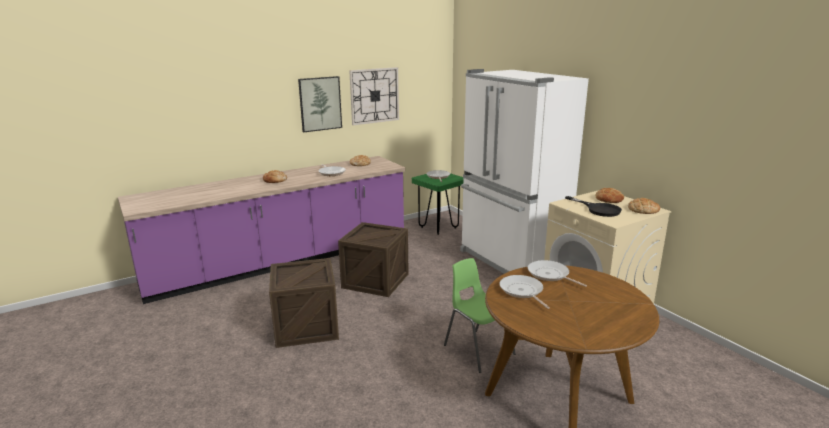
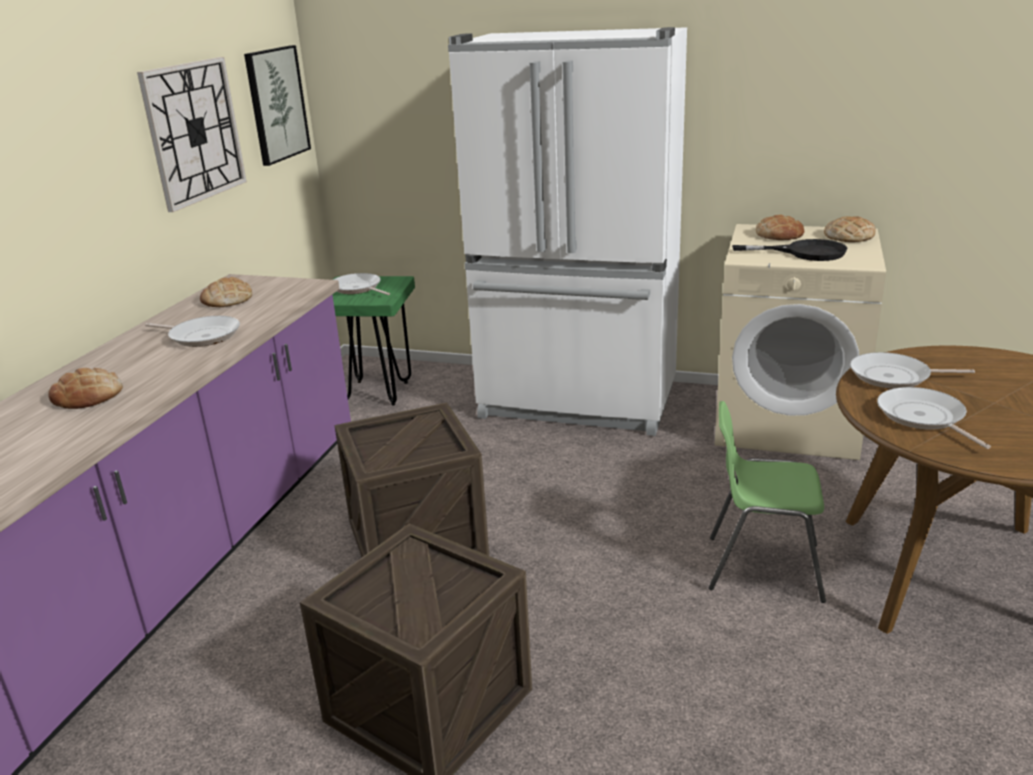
camera: 40 degrees left, 5 degrees up
(320, 104) = (96, 169): picture -> picture (276, 104)
(522, 291) = (923, 417): frying pan -> frying pan turned 45 degrees clockwise

